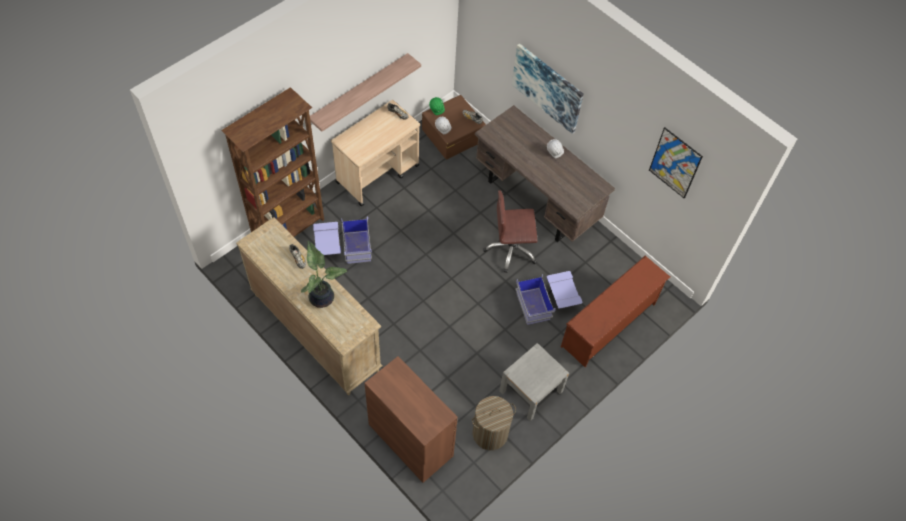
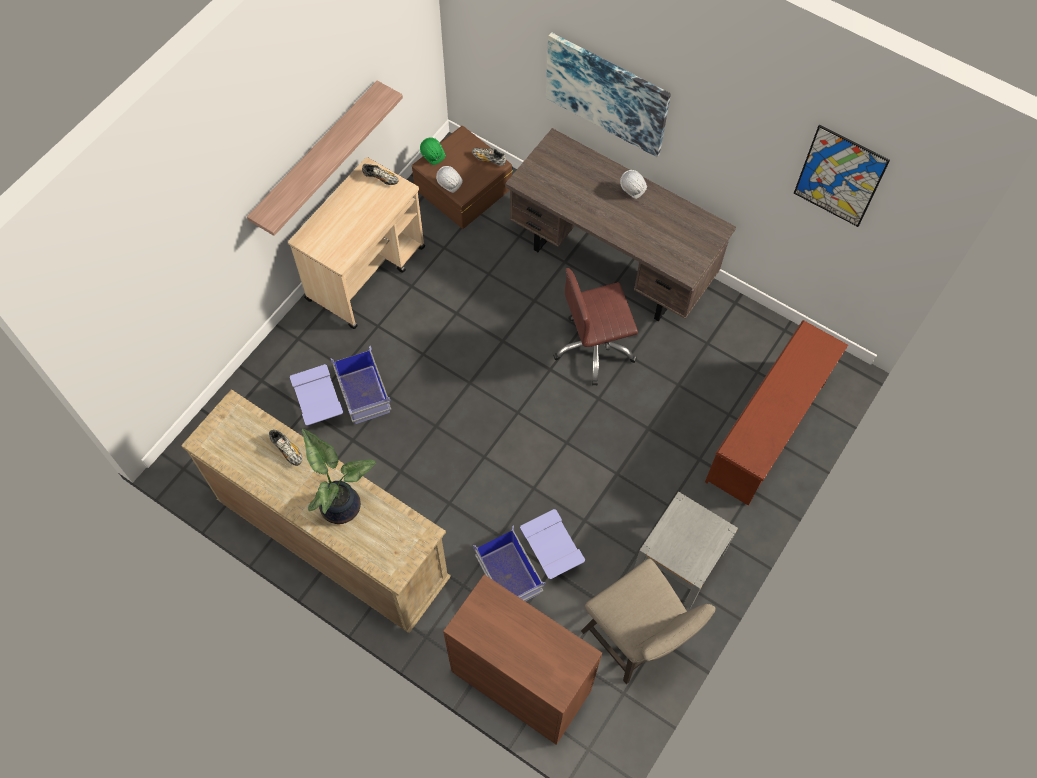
camera: 10 degrees left, 5 degrees up
(290, 230) = (254, 390): brown bookcase -> none
(490, 433) = (636, 642): laundry basket -> beige stool
(546, 304) = (667, 420): blue storage box -> blue storage box (529, 566)

